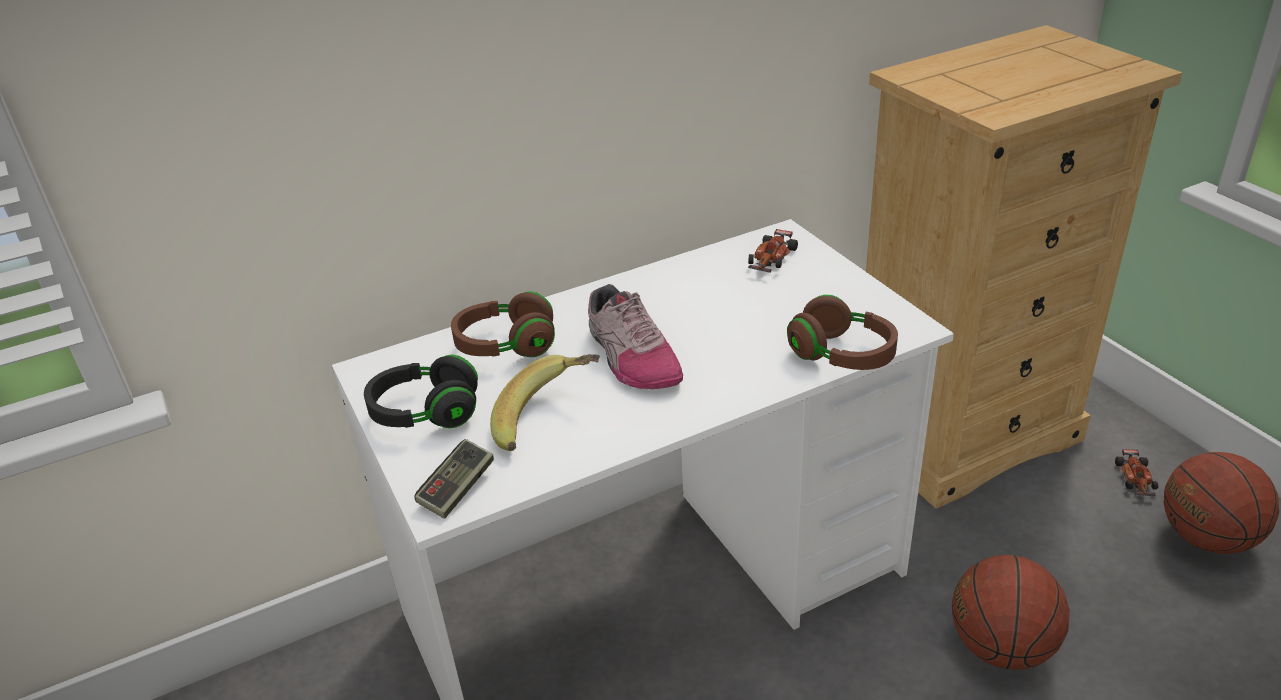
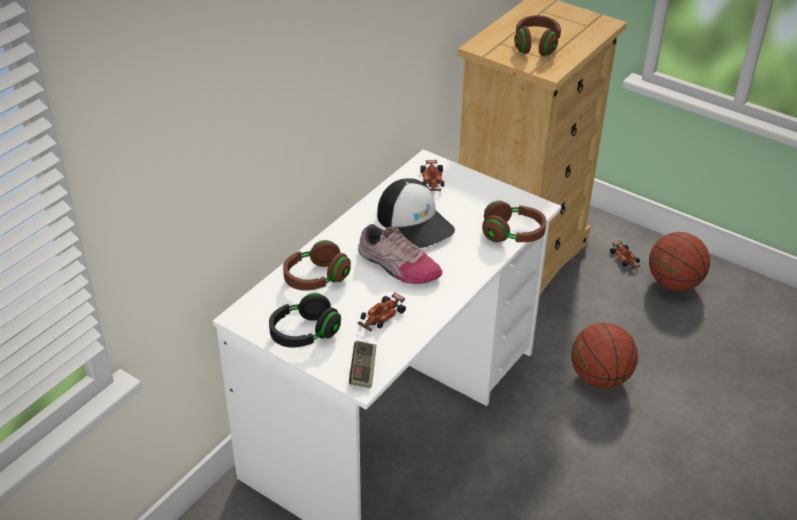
camera: 30 degrees left, 5 degrees up
(549, 420) = (381, 317): banana -> toy car
(704, 306) = (415, 222): none -> cap
(998, 82) = (536, 45): none -> brown headphones

